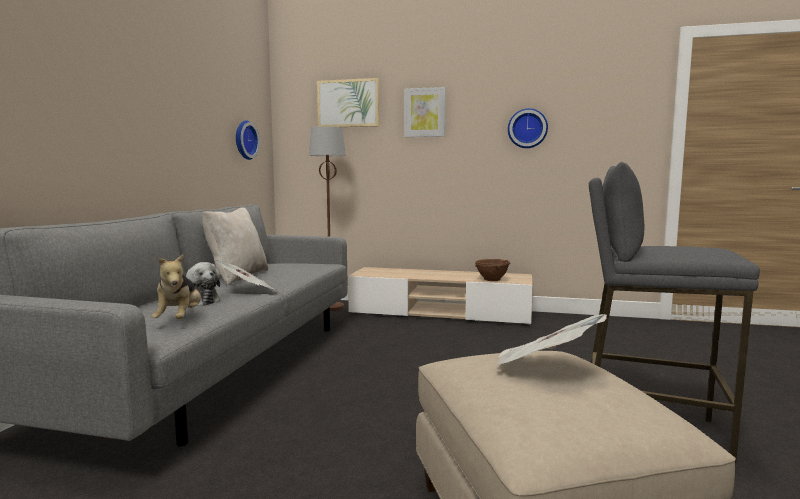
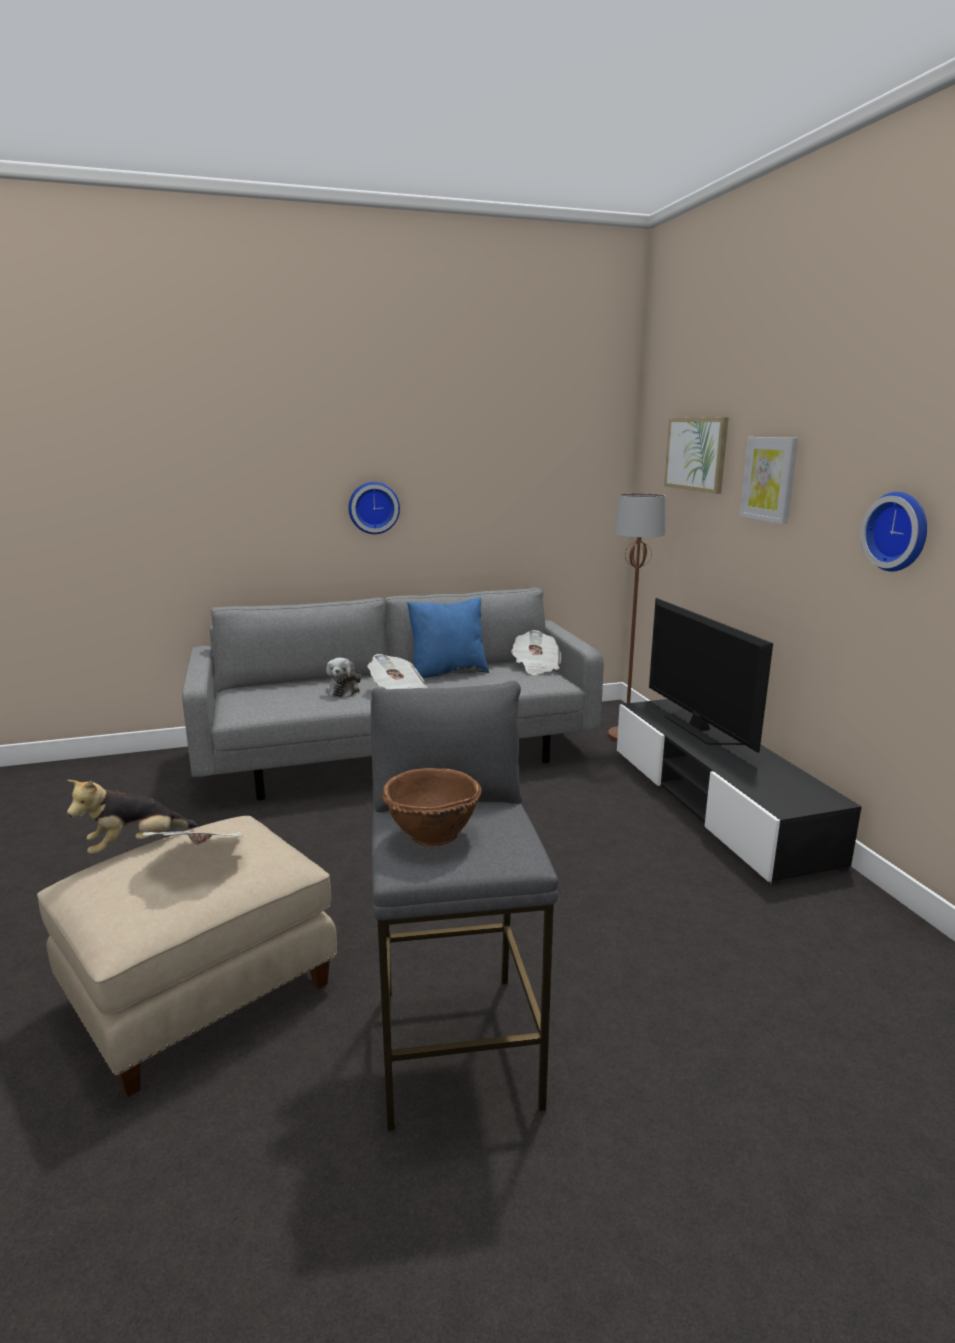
camera: 60 degrees right, 10 degrees up
(180, 319) = (285, 704): plush toy -> plush toy (135, 846)
(237, 277) = (448, 672): beige pillow -> blue pillow
(244, 140) = (564, 504): wall clock -> wall clock (373, 507)
(285, 262) = (536, 666): none -> newspaper
(410, 272) = (699, 728): none -> television
(440, 313) = (715, 803): beige tv stand -> black tv stand
(491, 280) = (753, 785): brown bowl -> brown bowl (432, 835)

